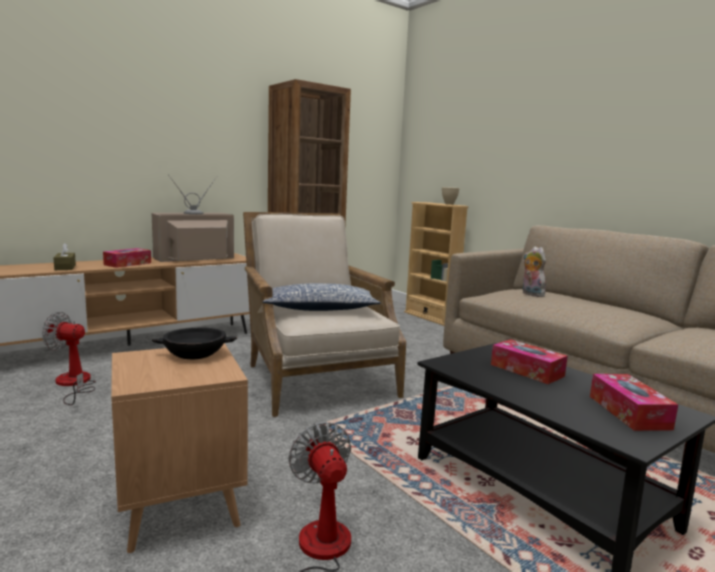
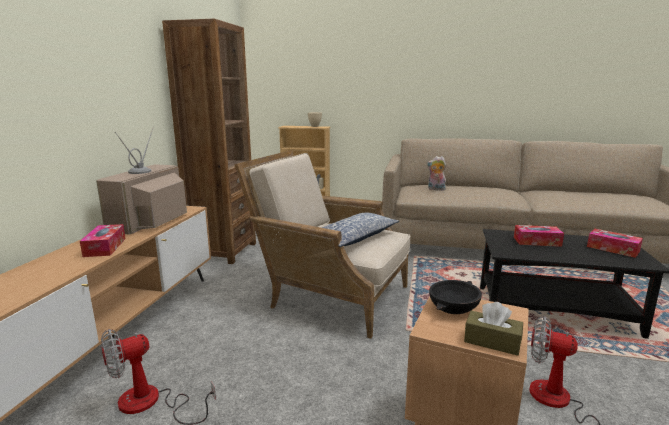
camera: 40 degrees left, 5 degrees up
(65, 267) = (48, 275): brown tissue box -> brown tissue box (492, 341)

